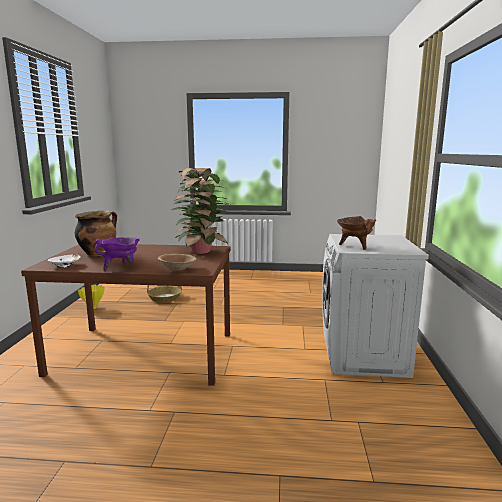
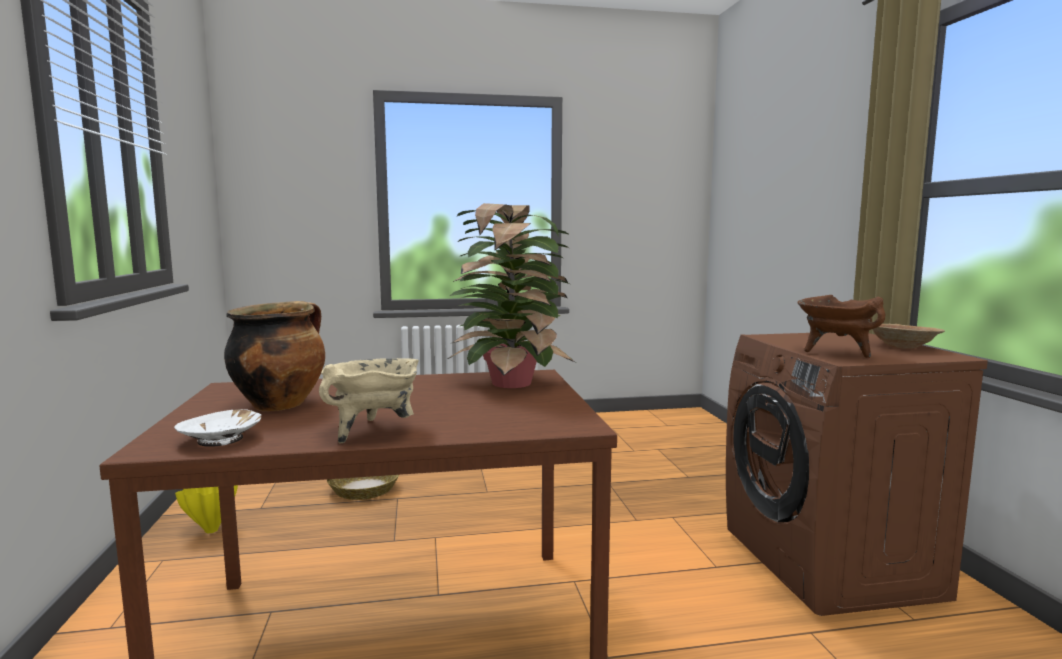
camera: 15 degrees left, 5 degrees down
(121, 267) = (374, 431): purple cooking pot -> beige cooking pot
(178, 268) = (517, 425): brown bowl -> brown bowl (902, 346)
(363, 355) = (829, 566): white washing machine -> brown washing machine

